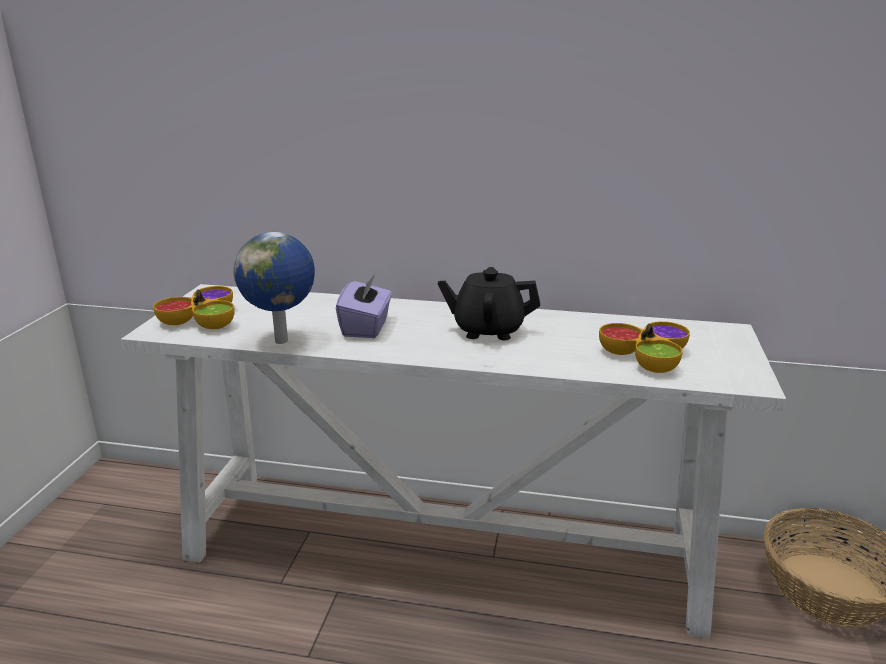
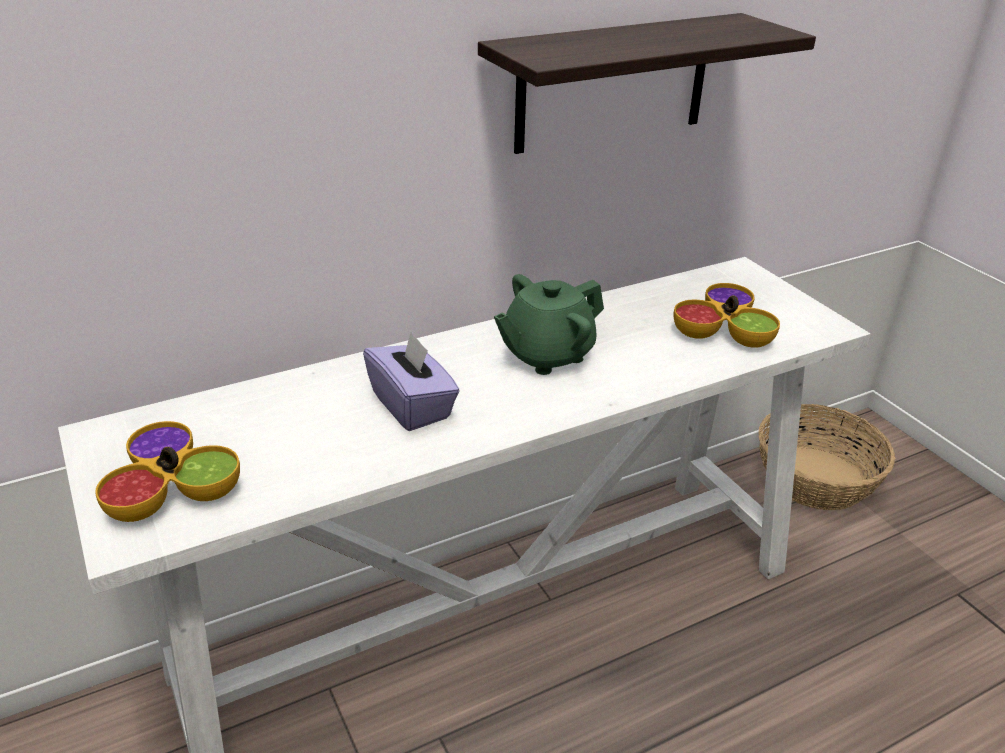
camera: 40 degrees left, 10 degrees up
(283, 341) = (343, 472): globe -> none
(488, 330) = (546, 355): black teapot -> green teapot
(604, 137) = (613, 83): none -> shelf

